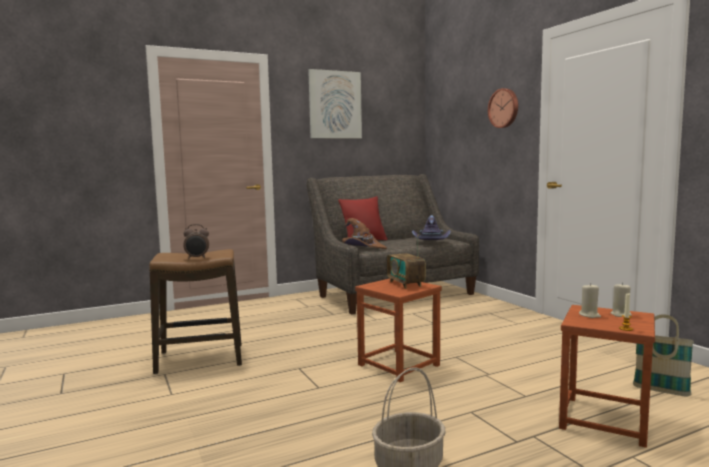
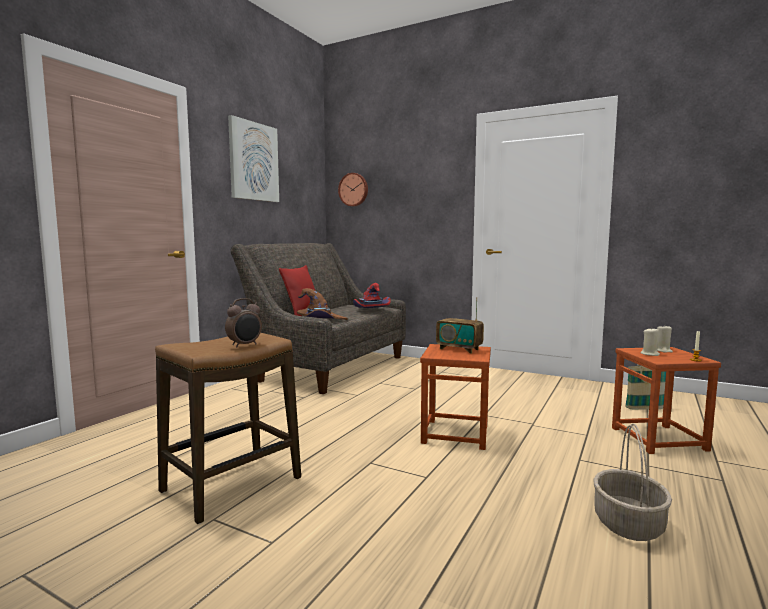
camera: 35 degrees left, 0 degrees up
(431, 242) = (370, 310): purple hat -> red hat
(504, 108) = (432, 181): wall clock -> wall clock (354, 189)

